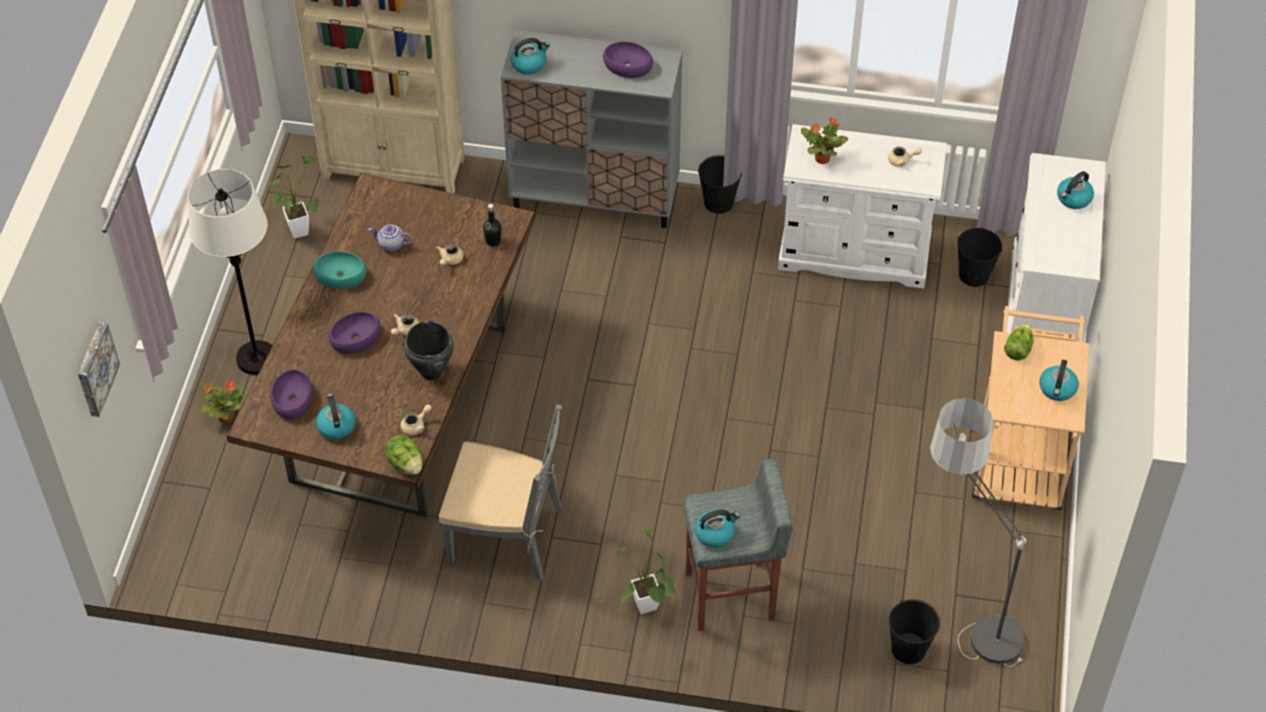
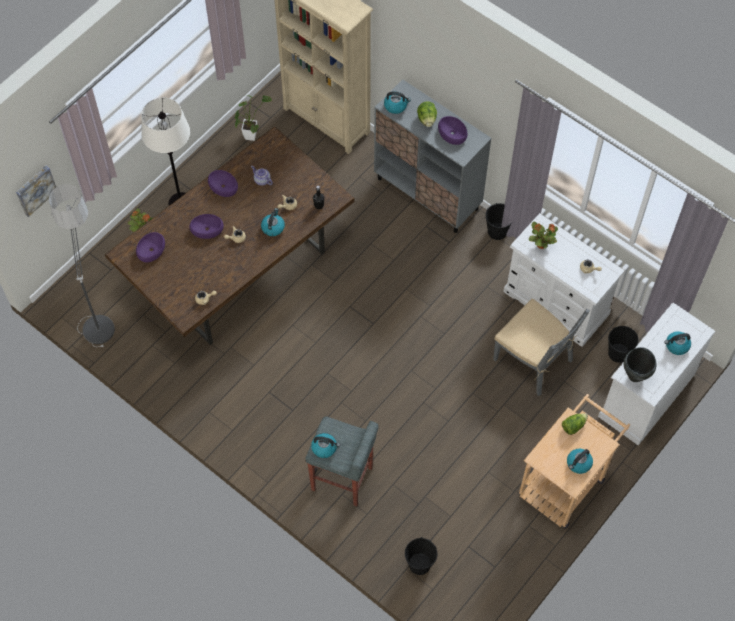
camera: 30 degrees right, 10 degrees up
(336, 426) = (163, 277): kettle -> kettle (273, 227)
(340, 276) = (222, 186): turquoise bowl -> purple bowl
(406, 464) = (185, 319): lettuce -> lettuce (427, 119)
(431, 373) = (233, 271): black cooking pot -> black cooking pot (634, 376)
(507, 536) = (246, 379): grey chair -> grey chair (533, 360)
(647, 610) = (292, 463): potted plant -> none
(964, 613) = (465, 560): floor lamp -> floor lamp (96, 308)

